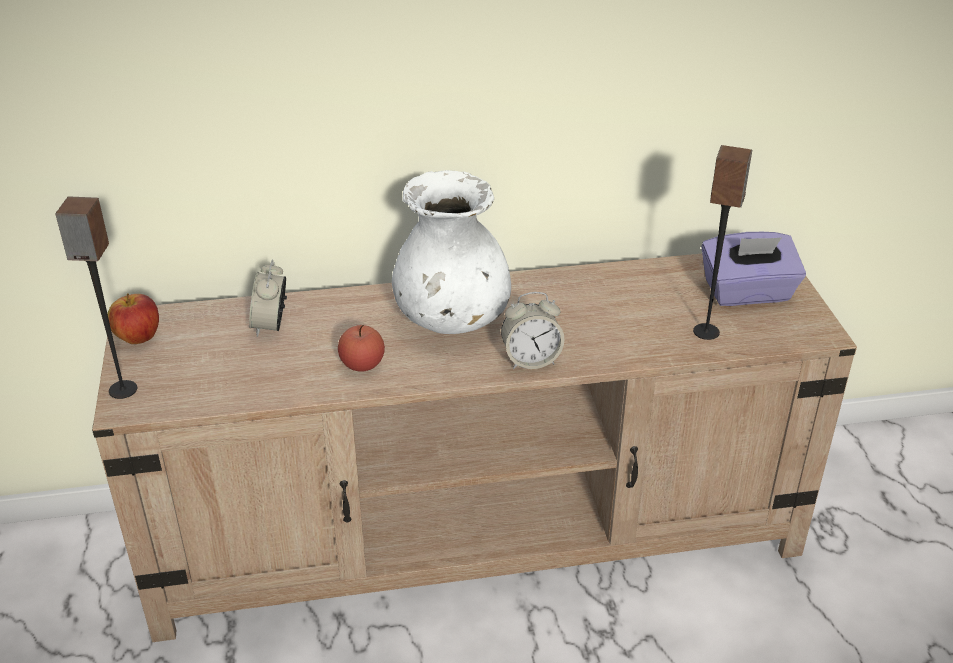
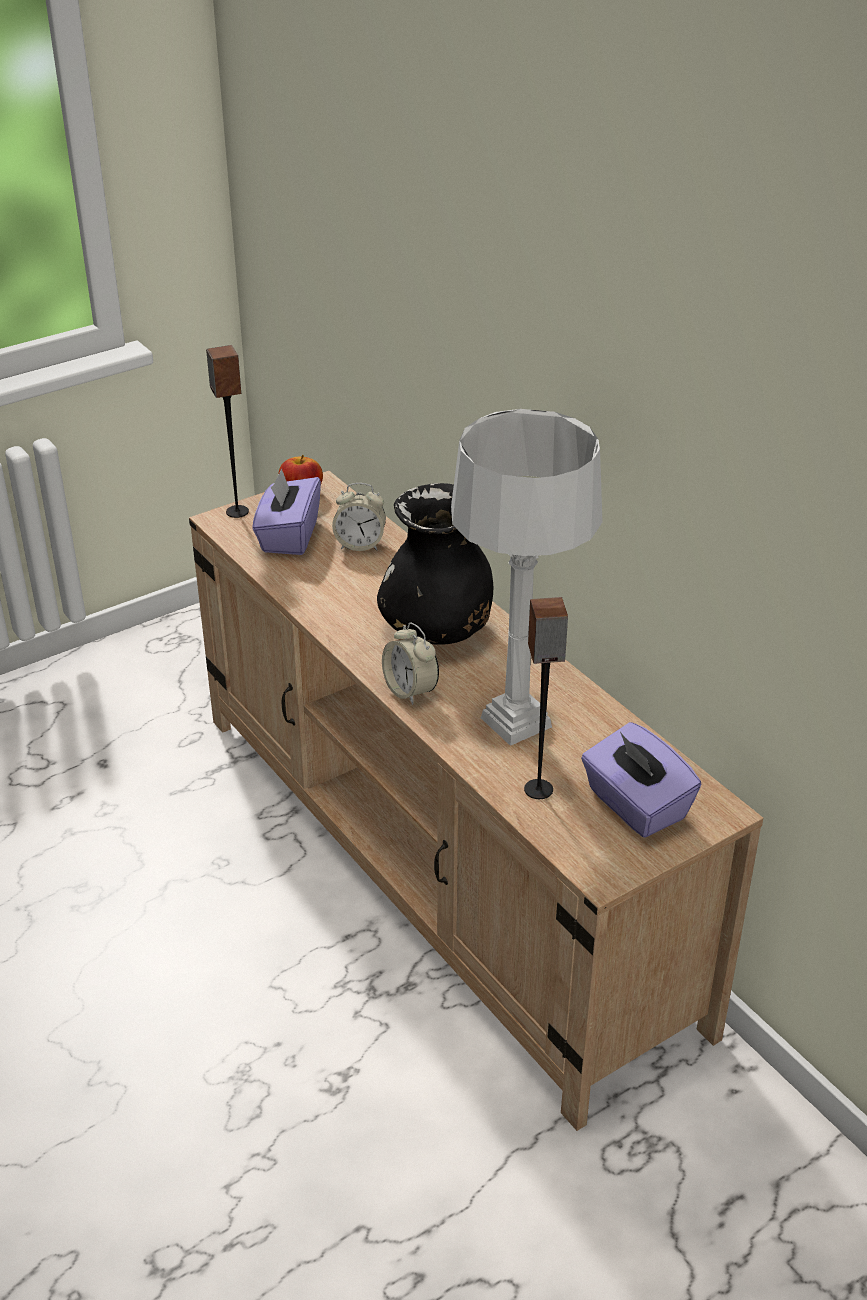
camera: 65 degrees right, 0 degrees up
(209, 366) = (288, 536): none -> purple tissue box
(271, 325) = (360, 545): alarm clock -> alarm clock turned 150 degrees counterclockwise
(362, 364) = (340, 604): apple -> none
(452, 320) = (437, 631): white vase -> black vase
(612, 316) = (517, 722): none -> grey table lamp

